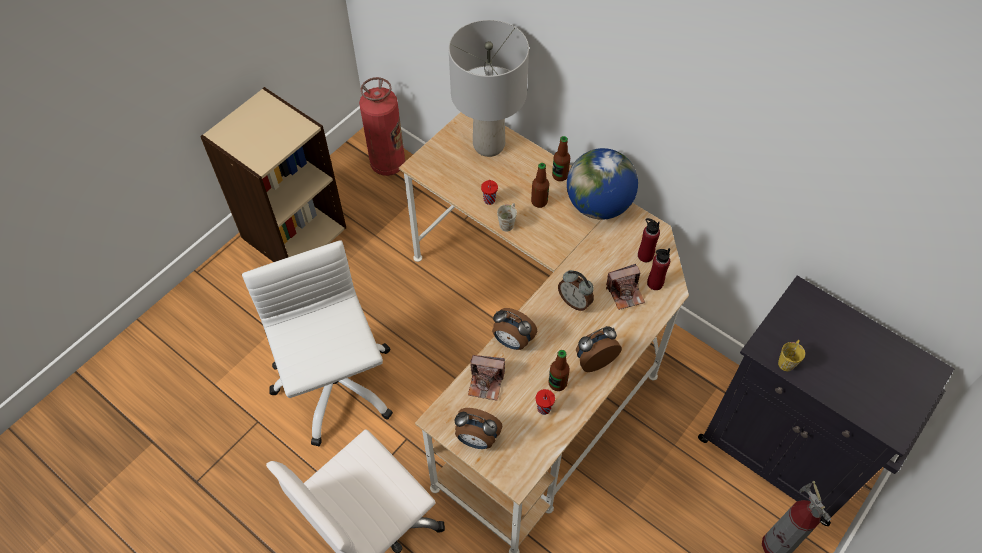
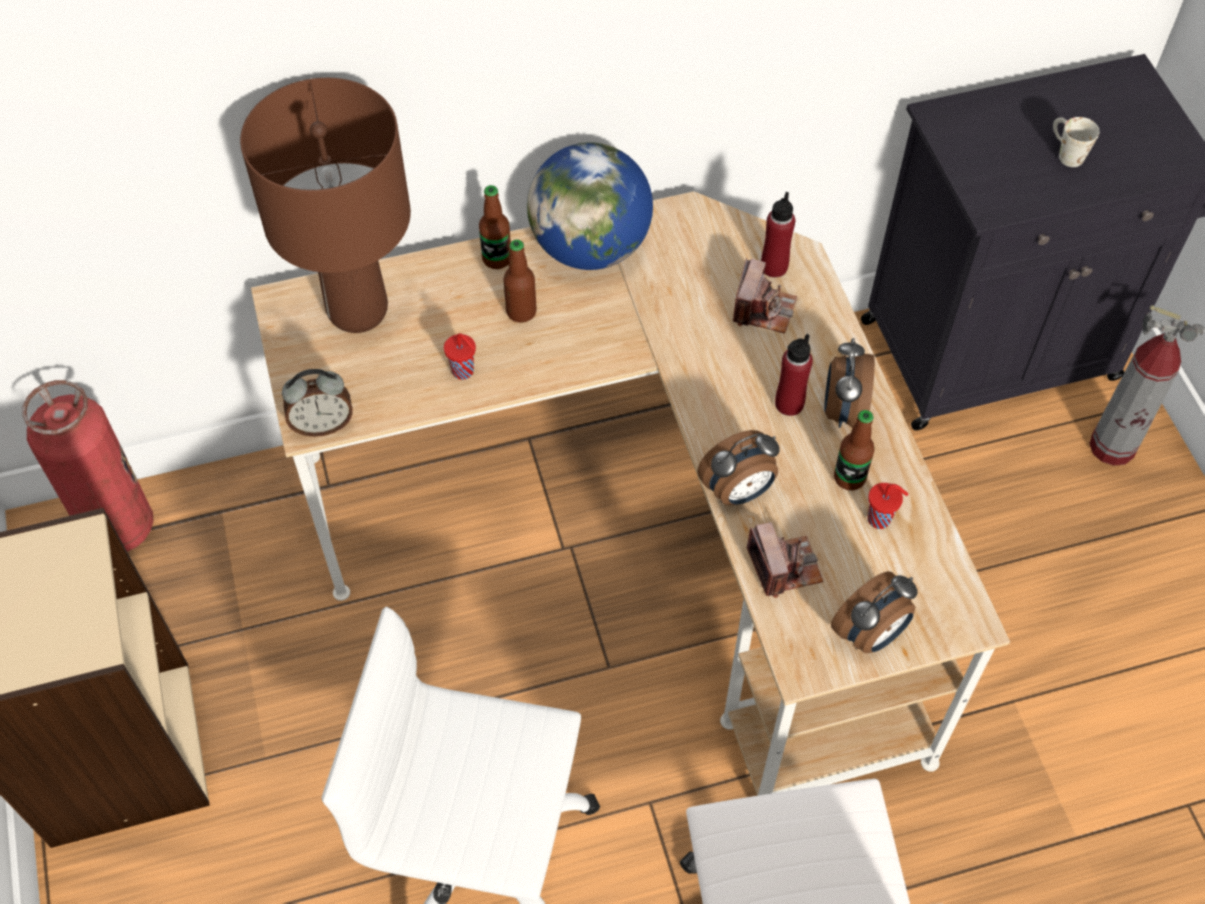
camera: 55 degrees left, 0 degrees up
(486, 382) = (784, 566): camera -> camera turned 60 degrees counterclockwise
(489, 145) = (358, 309): grey table lamp -> brown table lamp
(508, 222) = (524, 371): white mug -> white mug (1065, 153)
(575, 301) = (731, 375): alarm clock -> alarm clock (322, 424)
(645, 255) = (720, 249): red bottle -> red bottle (789, 404)
(787, 359) = (1024, 193): yellow mug -> none

